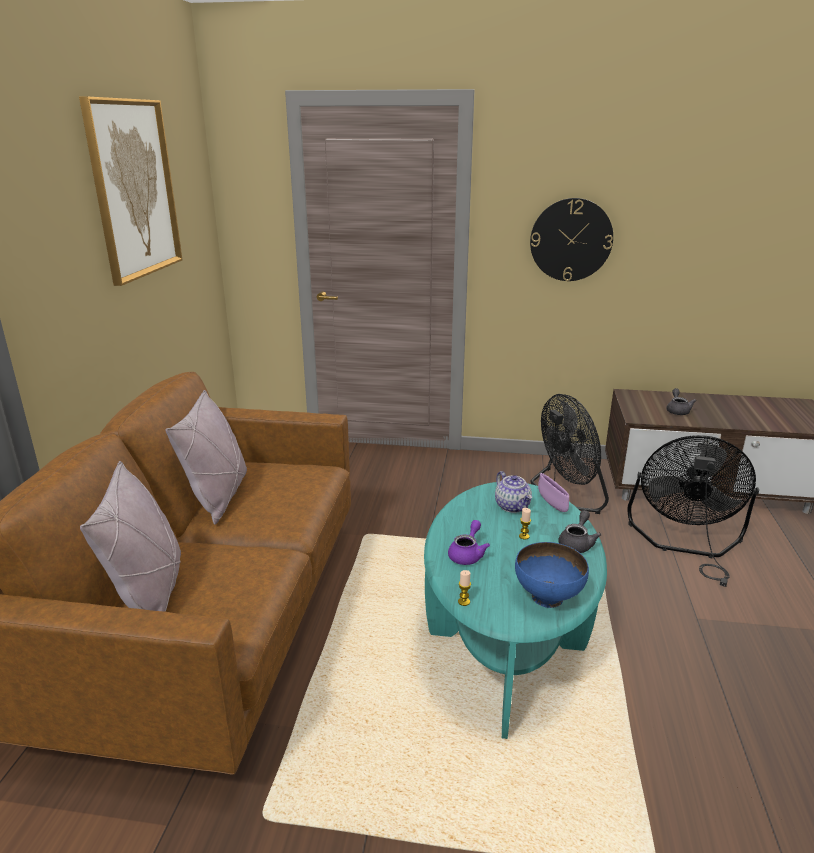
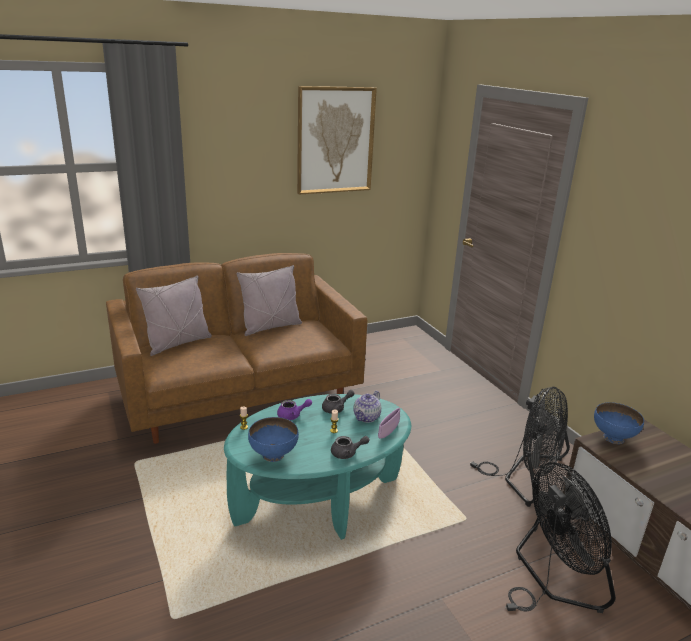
camera: 55 degrees right, 0 degrees up
(571, 240) = (635, 253): wall clock -> none
(635, 409) = (613, 437): none -> blue bowl
(677, 410) = (651, 462): grey teapot -> grey teapot (336, 408)

